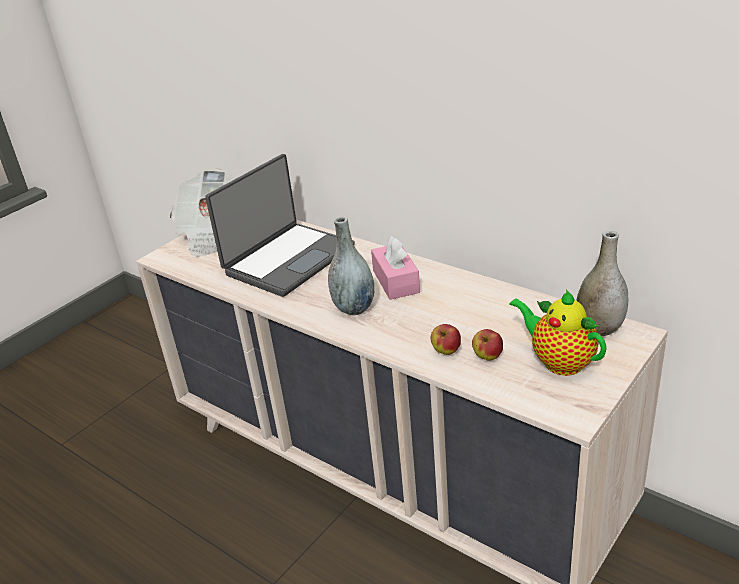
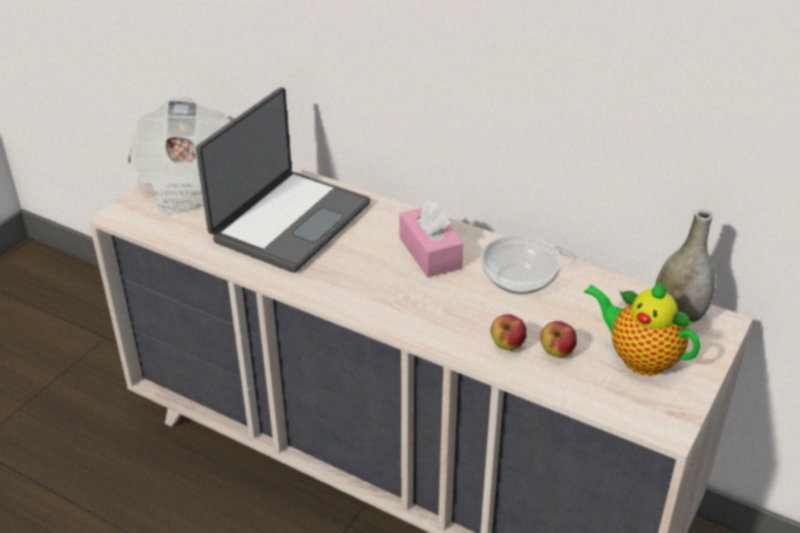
camera: 10 degrees left, 5 degrees up
(354, 308) = (385, 289): grey vase -> none
(466, 301) = (519, 280): none -> bowl

